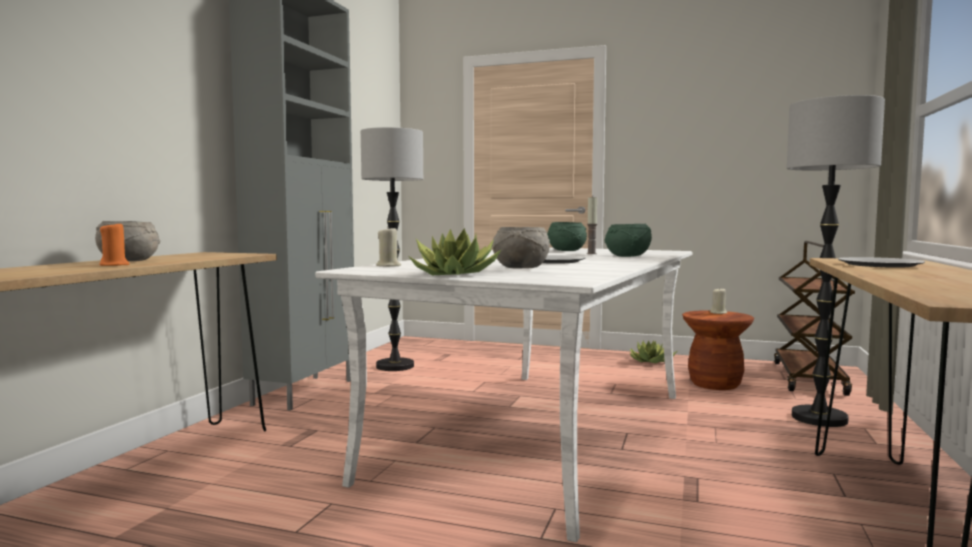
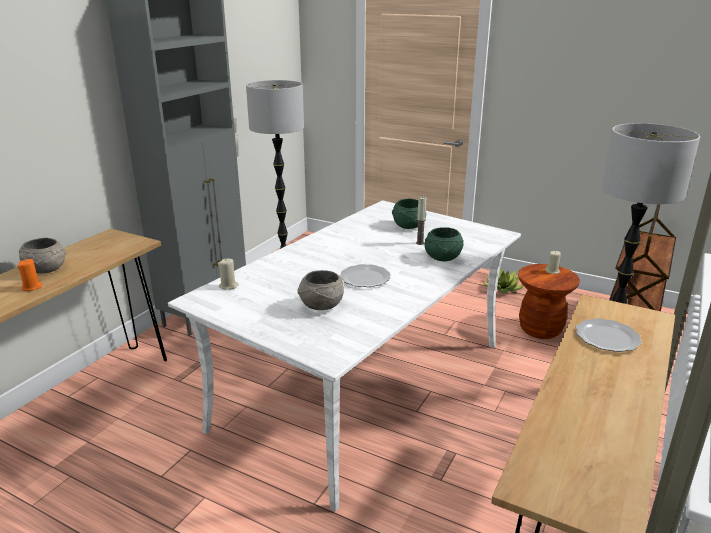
camera: 10 degrees right, 20 degrees up
(454, 274) = (260, 323): potted plant -> none

